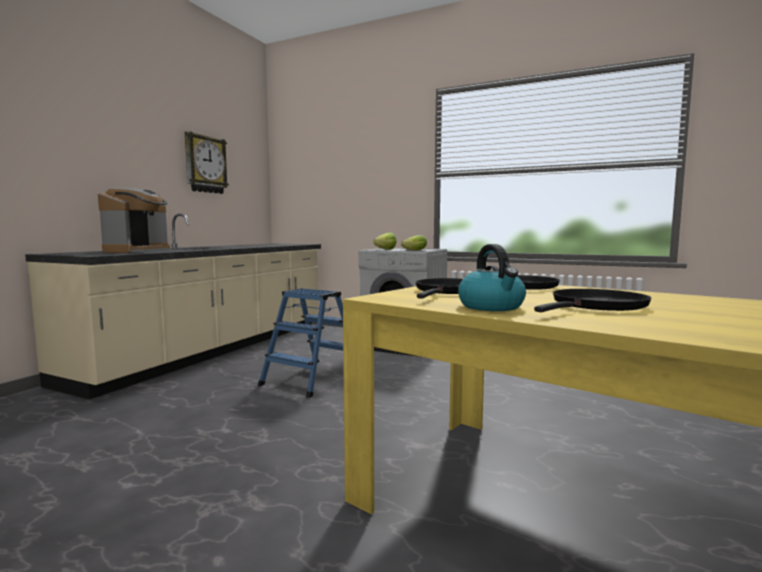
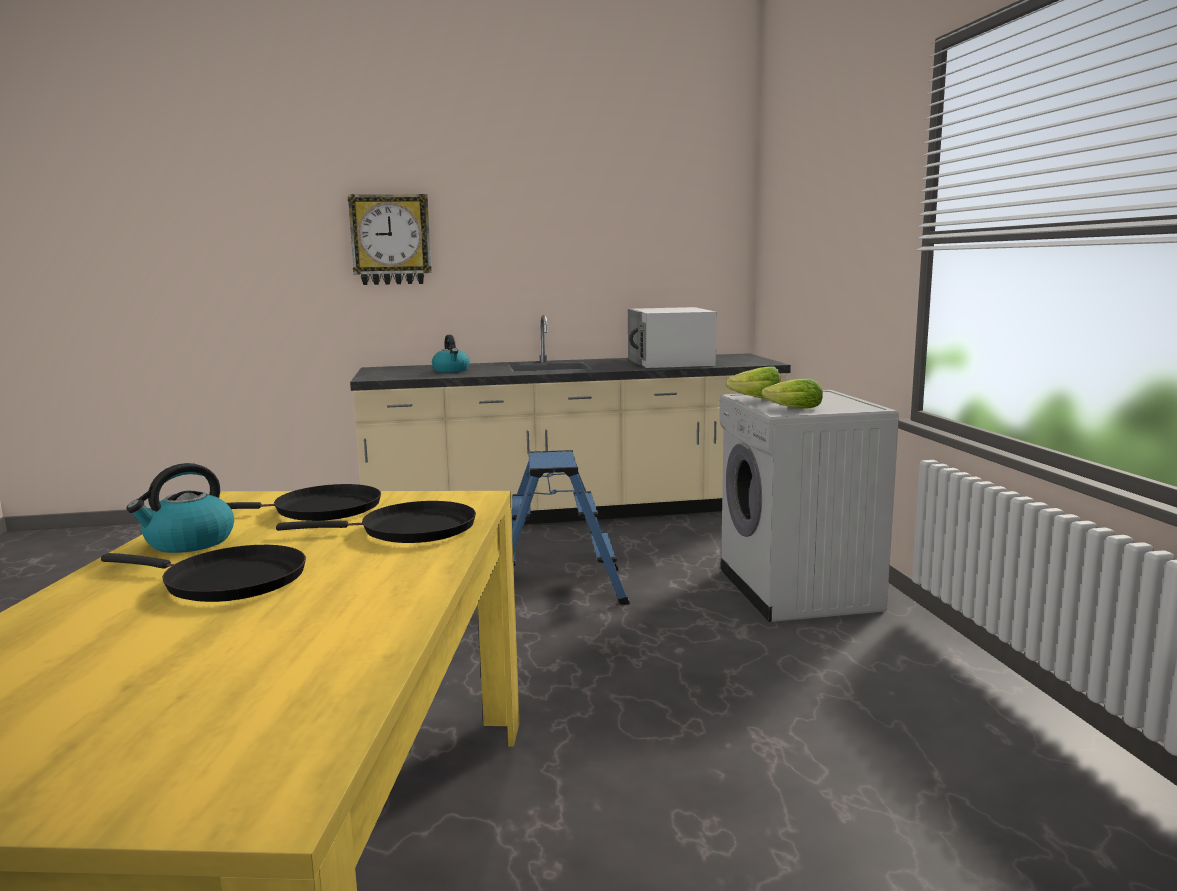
camera: 55 degrees right, 5 degrees up
(138, 251) = (451, 370): coffee machine -> kettle
(205, 164) = (612, 234): wall clock -> wall clock (391, 240)
(256, 245) = (670, 361): none -> white microwave

